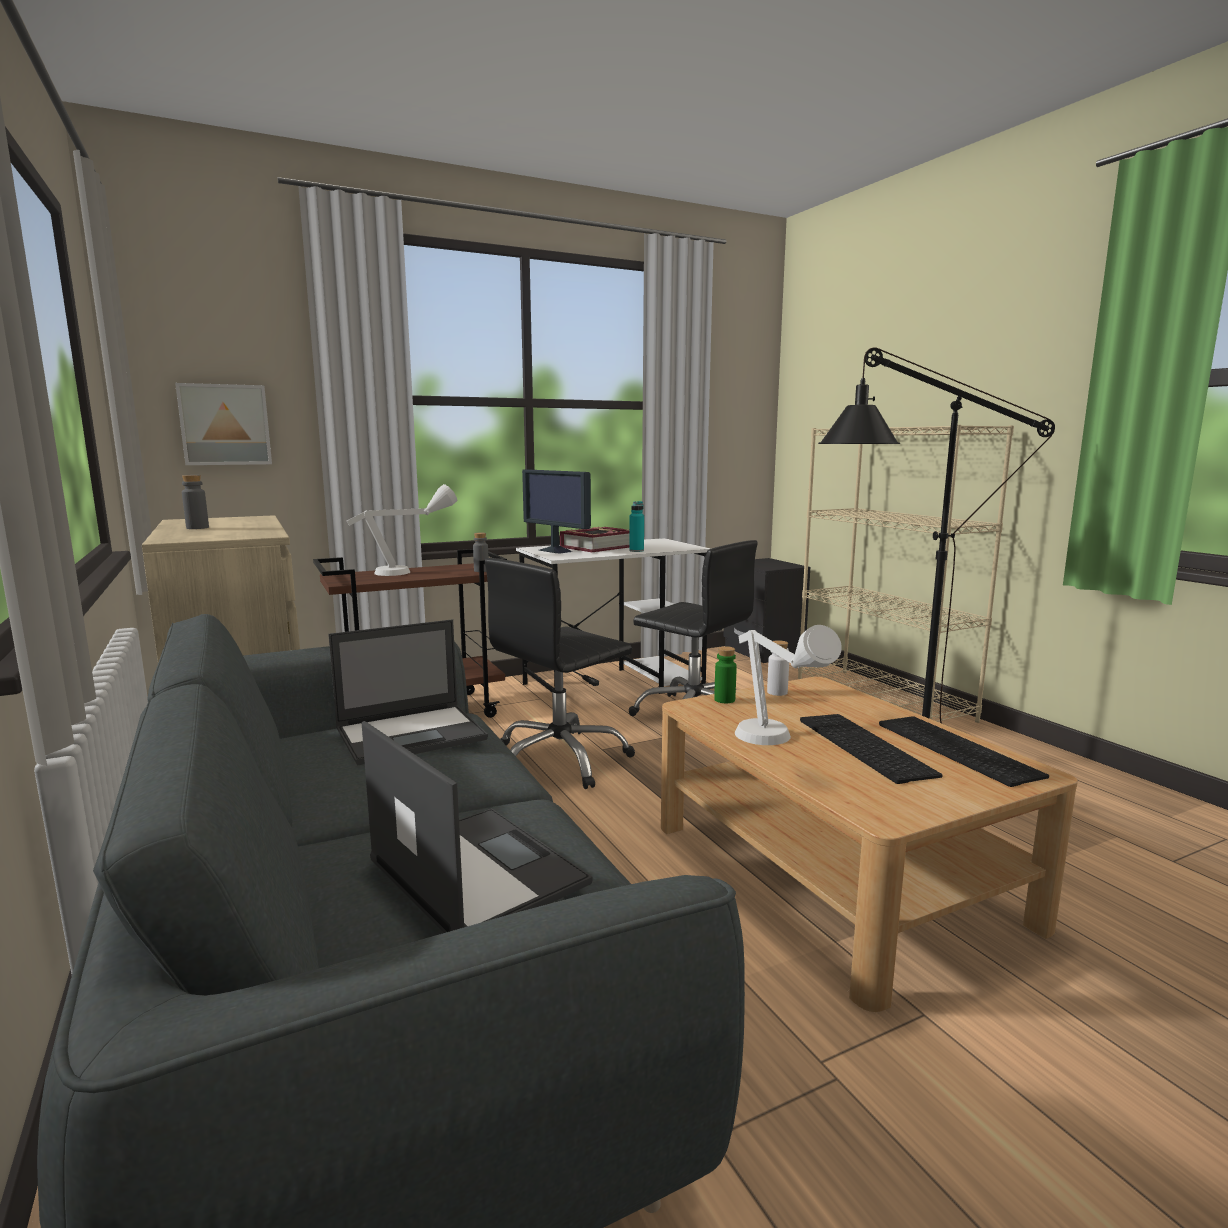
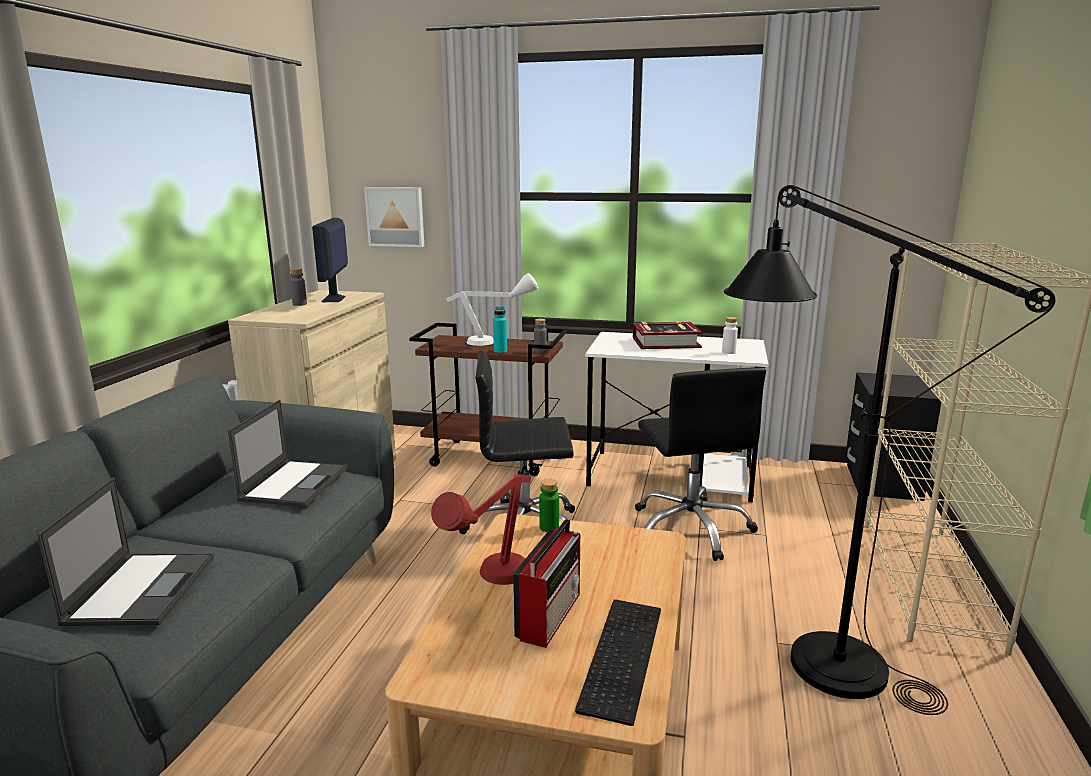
camera: 40 degrees right, 5 degrees up
(412, 734) = (295, 483): laptop -> laptop turned 90 degrees counterclockwise
(555, 551) = (619, 341): monitor -> monitor (333, 299)
(636, 551) = (685, 354): turquoise bottle -> turquoise bottle (500, 351)
(775, 745) = (491, 584): white table lamp -> red table lamp
(777, 692) = (605, 536): white bottle -> white bottle (728, 352)
(860, 746) = (550, 614): keyboard -> radio

